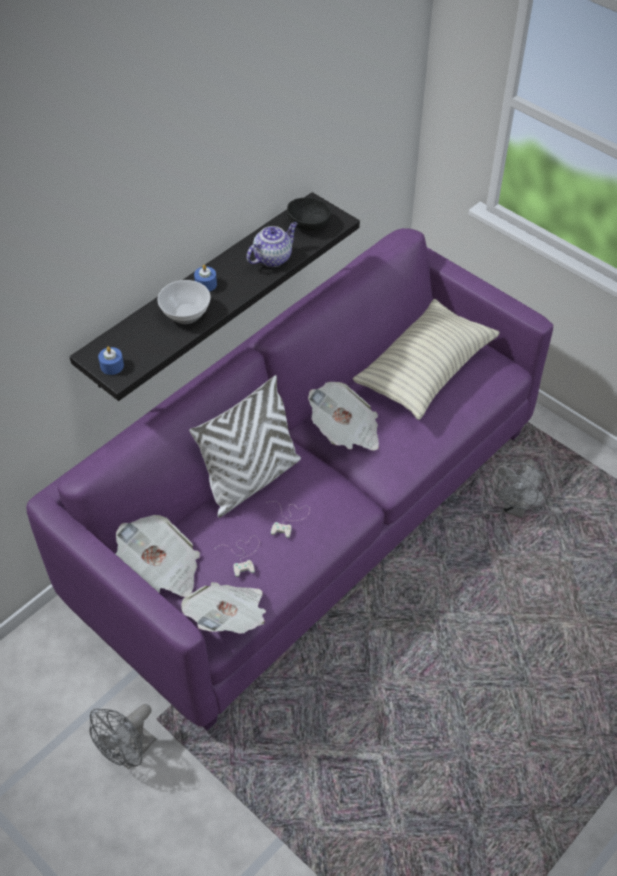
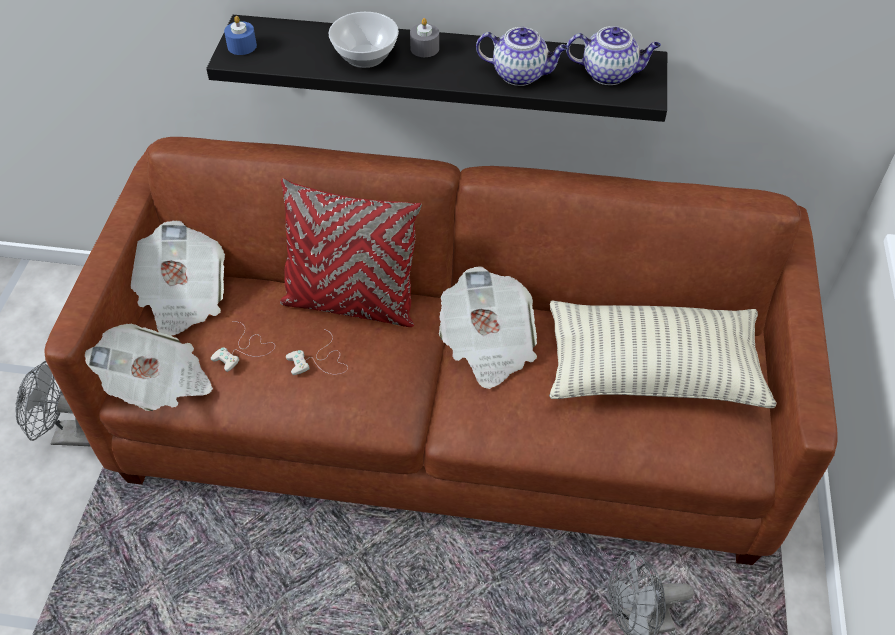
camera: 55 degrees right, 0 degrees up
(206, 284) = (424, 48): blue candle -> grey candle
(251, 480) = (351, 303): white pillow -> red pillow
(308, 514) = (449, 416): purple sofa -> brown sofa
(309, 223) = (609, 74): black bowl -> teapot

